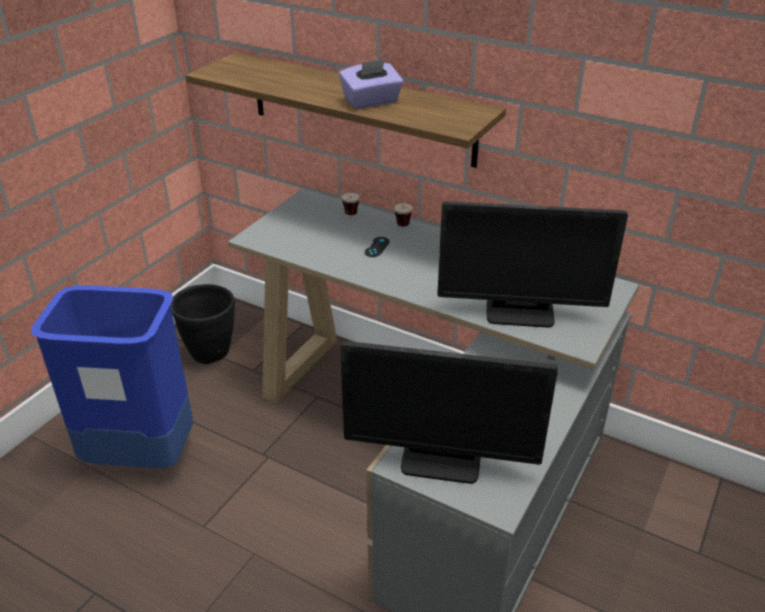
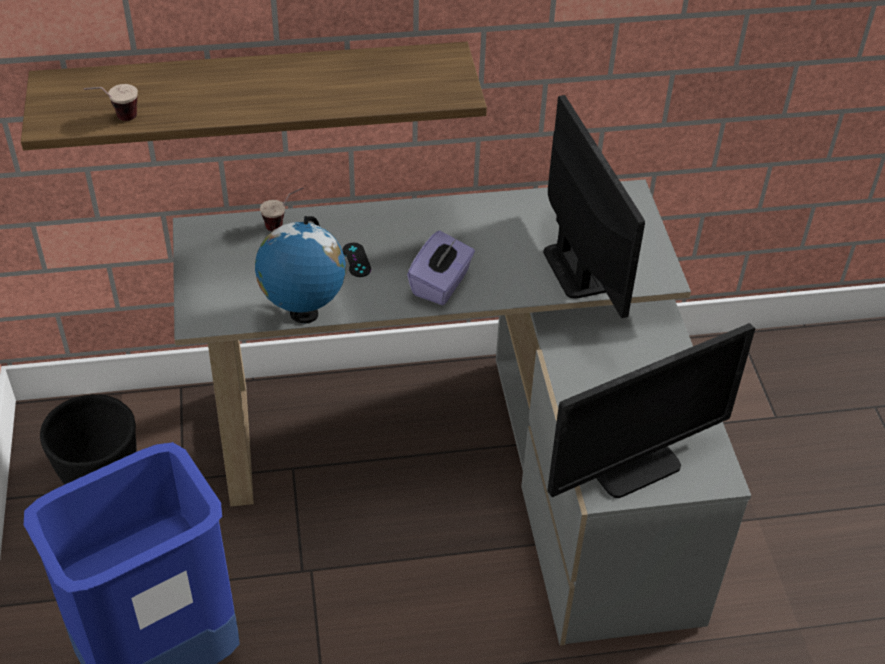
camera: 40 degrees left, 10 degrees up
(311, 259) = (303, 314): none -> globe
(371, 102) = (318, 91): purple tissue box -> purple tissue box (441, 284)
(395, 223) = (341, 218): cup -> cup (116, 119)
(520, 312) = (577, 269): monitor -> monitor turned 75 degrees counterclockwise

